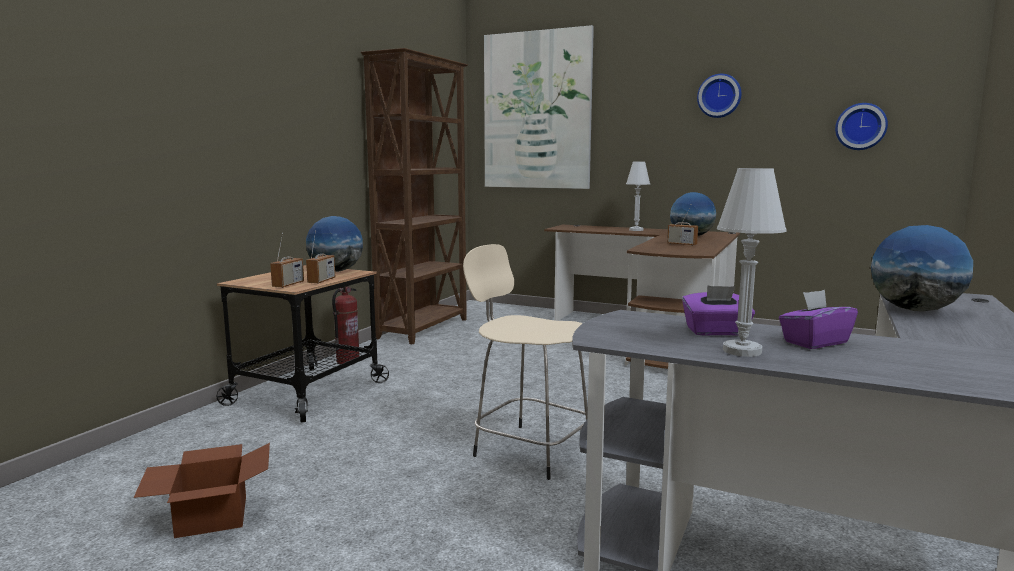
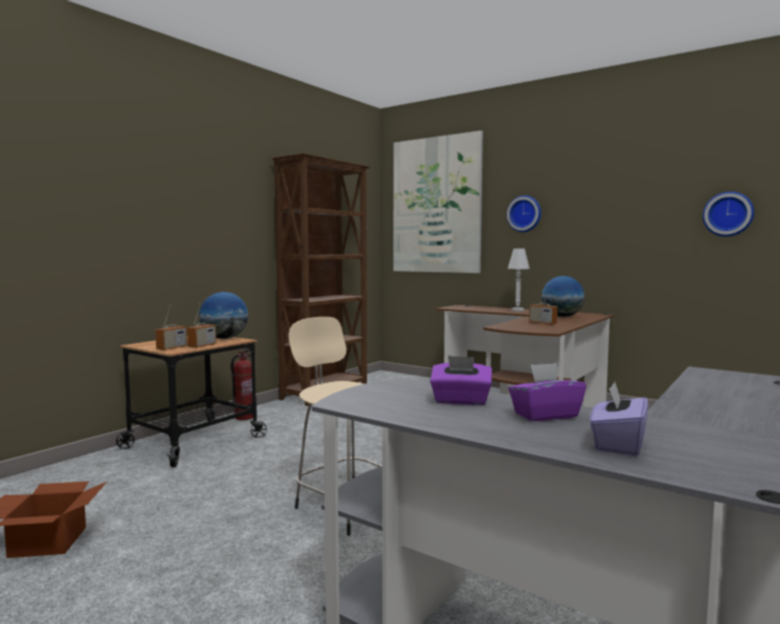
camera: 10 degrees right, 5 degrees down
(719, 96) = (593, 188): wall clock -> wall clock (524, 214)
(742, 351) = (460, 419): white table lamp -> none
(915, 310) = (696, 389): globe -> none
(915, 367) = (617, 444): none -> purple tissue box

